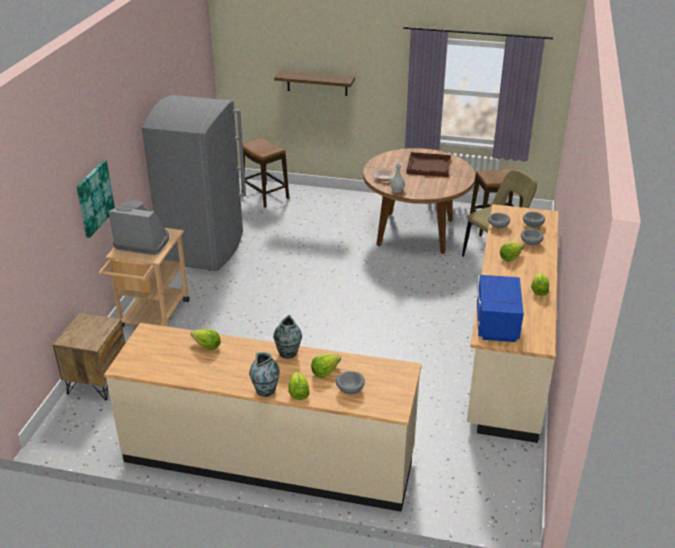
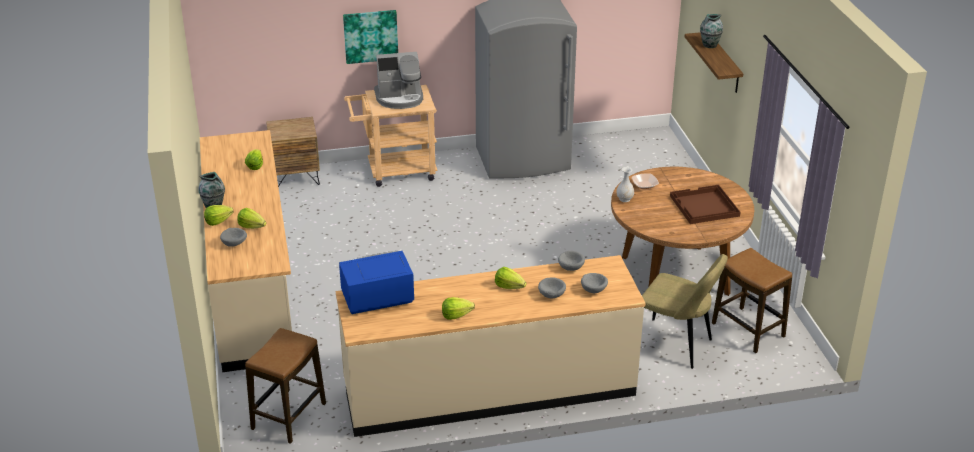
camera: 65 degrees right, 0 degrees up
(143, 242) = (400, 98): coffee machine -> coffee machine turned 90 degrees clockwise
(265, 196) = (655, 161): stool -> stool (289, 416)
(288, 353) = (266, 203): vase -> vase (709, 45)

